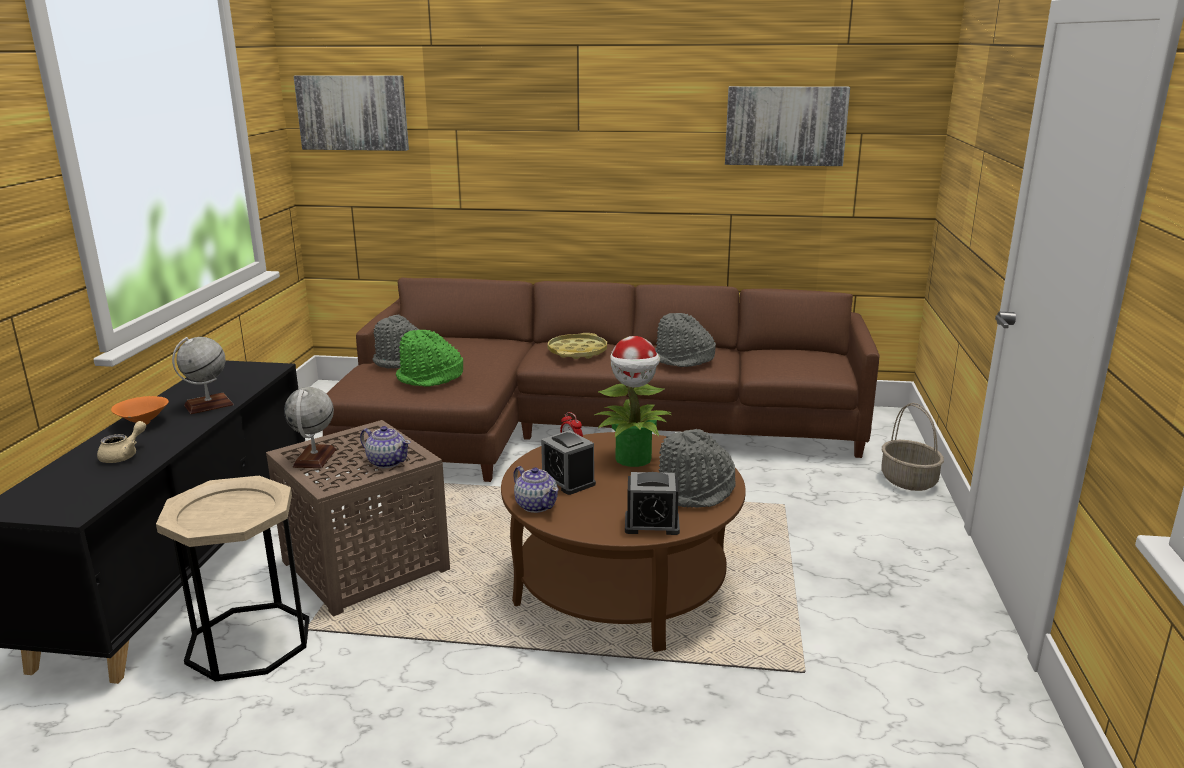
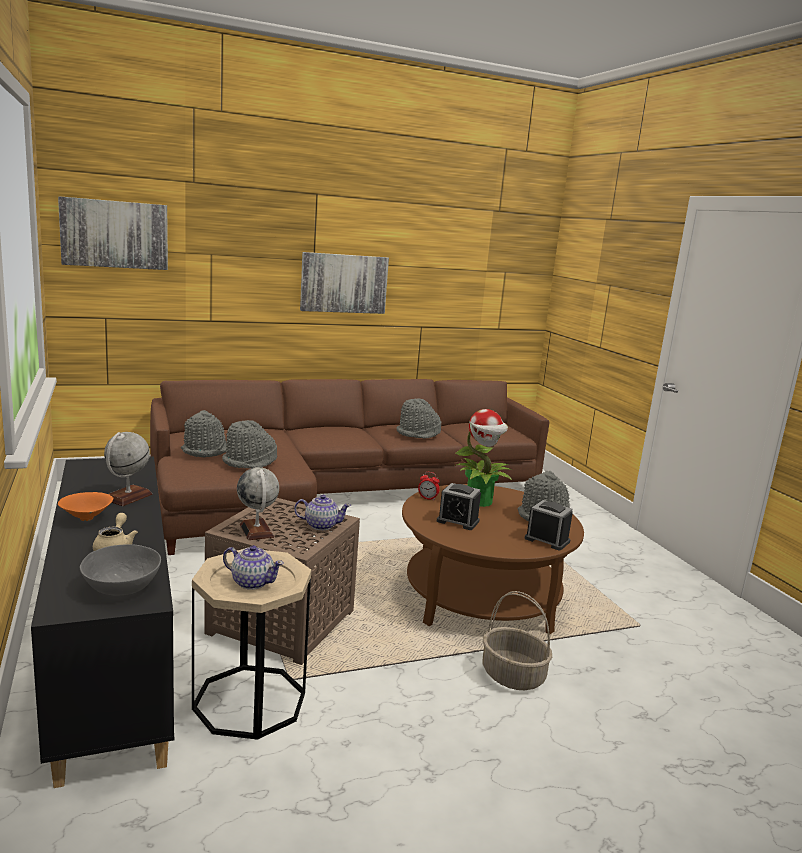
camera: 30 degrees left, 5 degrees down
(73, 496) = (122, 587): none -> grey bowl
(430, 378) = (250, 462): green hat -> grey hat
(536, 505) = (460, 540): teapot -> teapot (252, 582)
(577, 351) = (336, 433): yellow tray -> none
(652, 524) = (547, 540): alarm clock -> alarm clock turned 120 degrees counterclockwise
(785, 126) = (460, 264): picture -> picture (344, 283)
(909, 481) = (574, 503): basket -> basket (513, 675)

